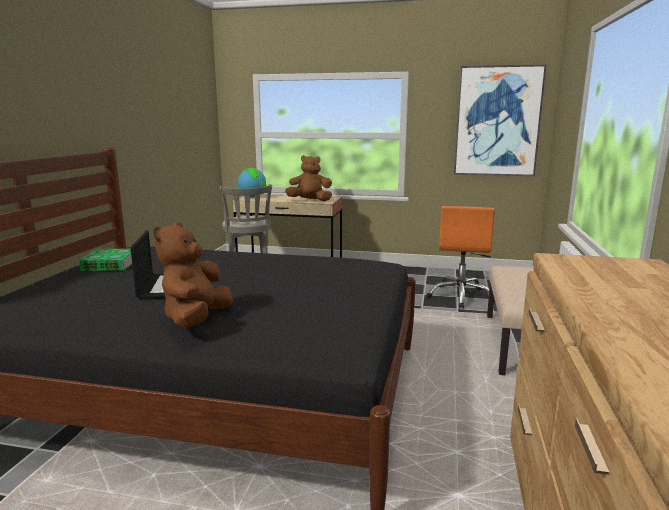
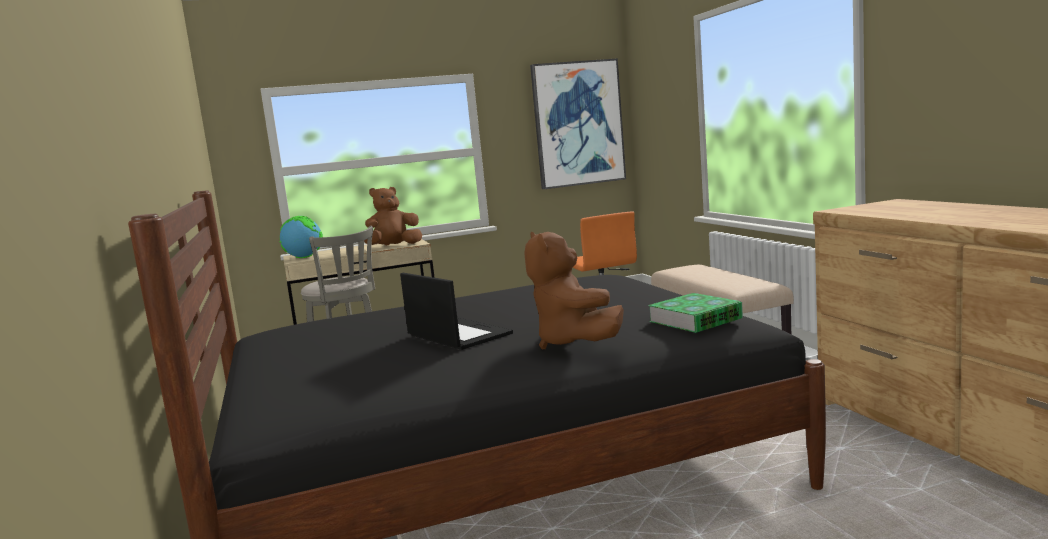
camera: 30 degrees left, 5 degrees down
(110, 264) = (311, 343): book -> book (695, 320)

